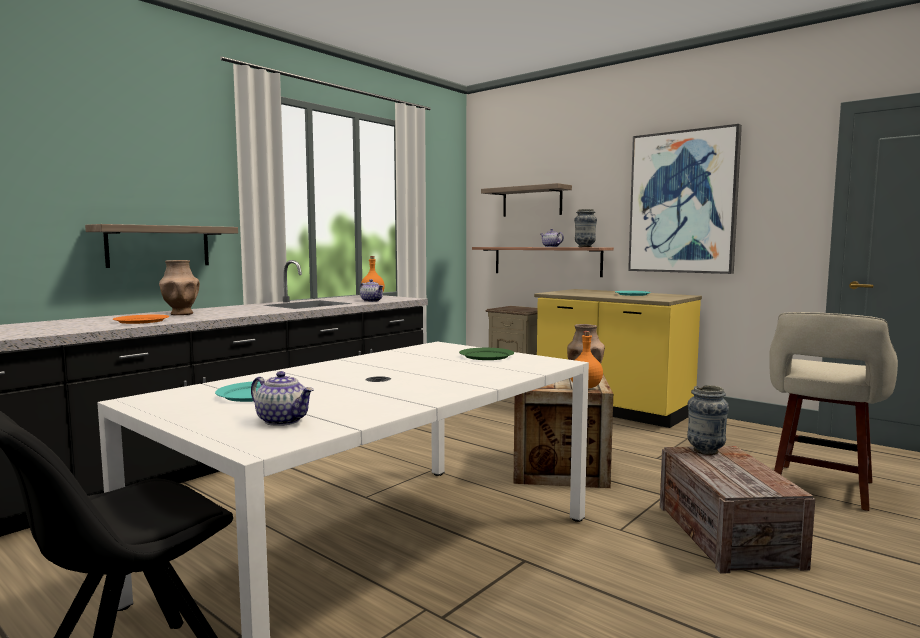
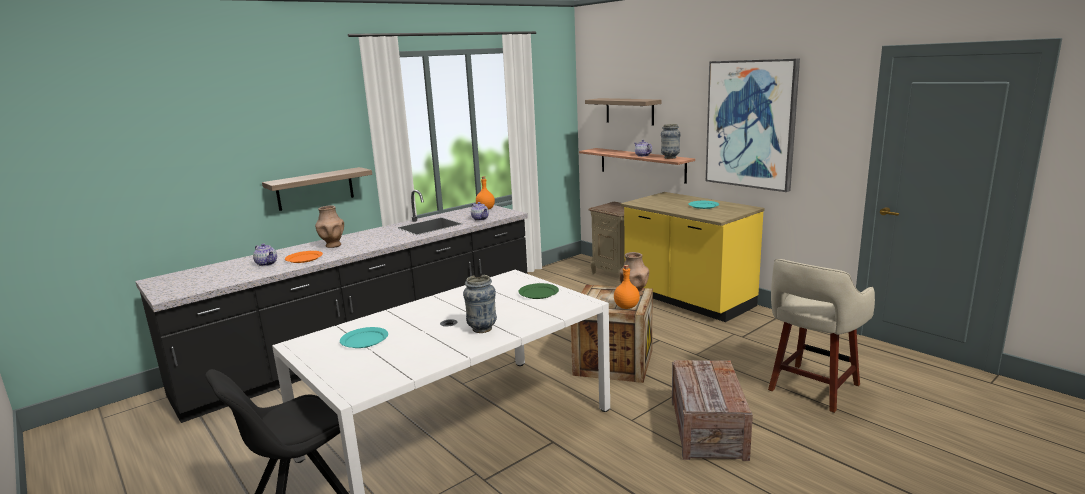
camera: 10 degrees right, 10 degrees up
(283, 420) = (373, 369): teapot -> teapot (267, 263)
(705, 451) = (702, 365): vase -> vase (482, 329)

